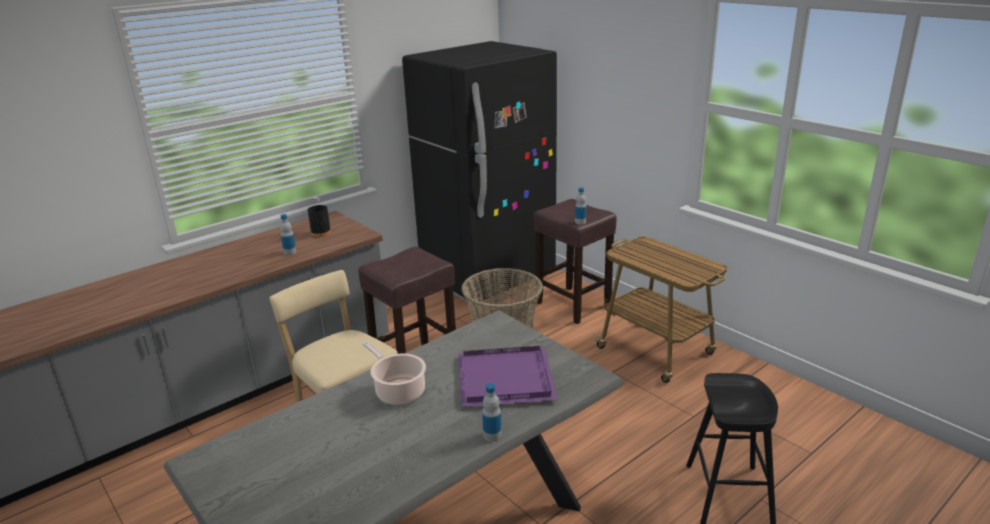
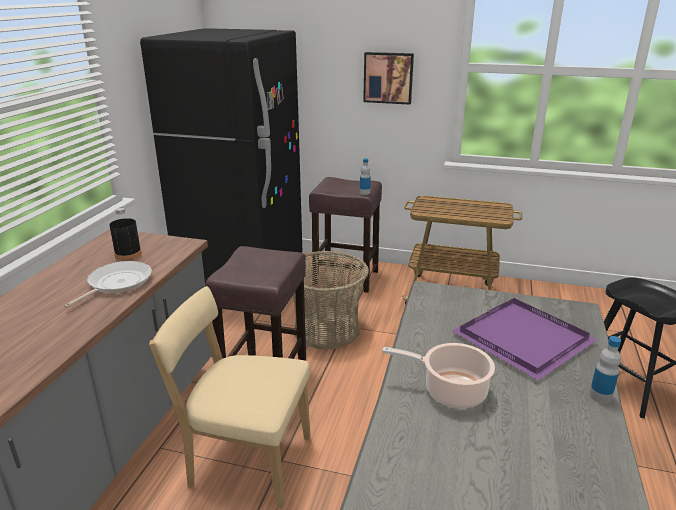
camera: 35 degrees left, 0 degrees up
(290, 252) = (117, 283): bottle -> frying pan
(636, 107) = (388, 77): none -> picture

